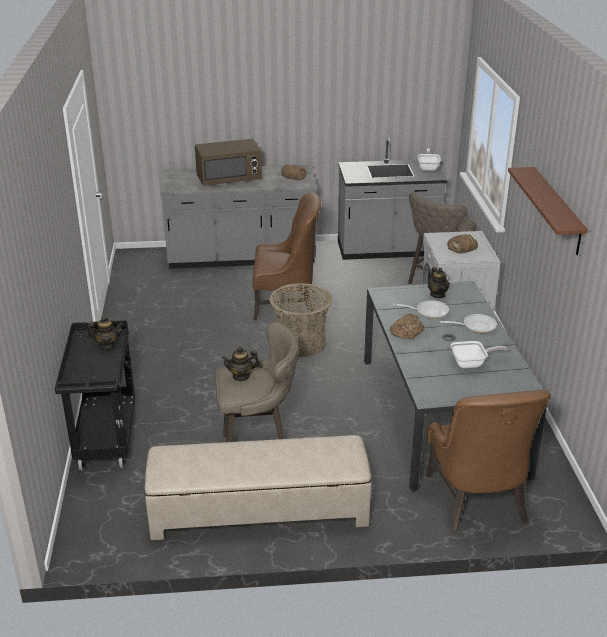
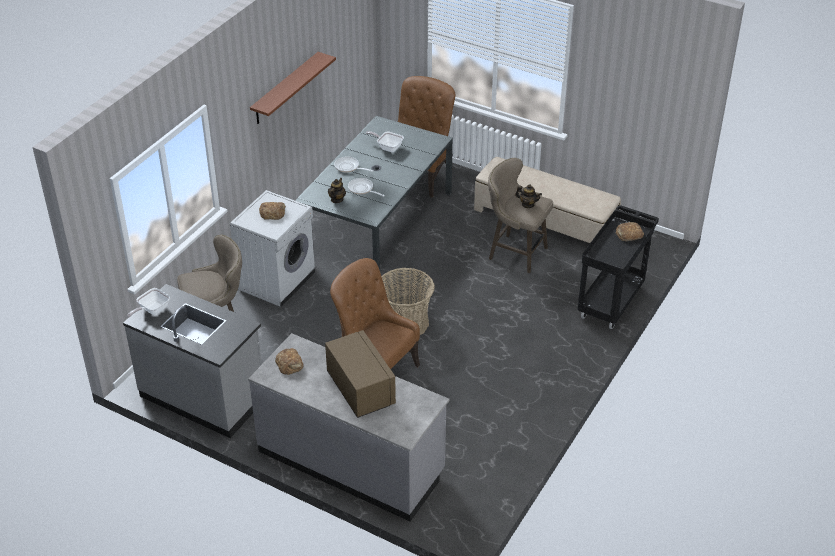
camera: 145 degrees left, 10 degrees up
(107, 345) = (604, 252): teapot -> none
(229, 179) = (360, 389): brown microwave -> brown microwave turned 45 degrees clockwise
(406, 330) = (395, 183): bread -> bread (628, 234)

